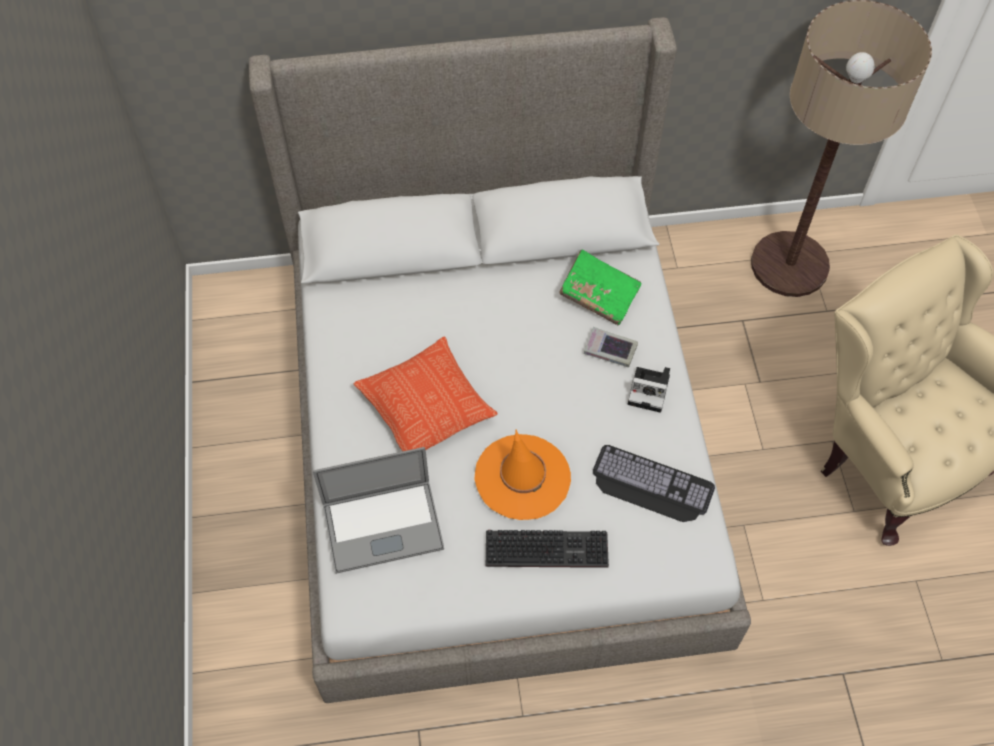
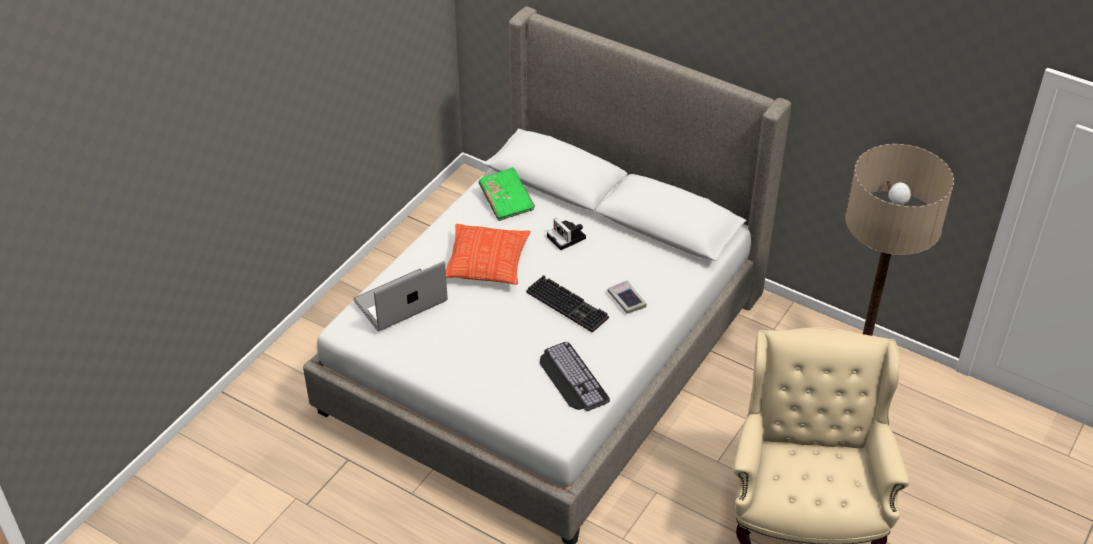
camera: 40 degrees right, 15 degrees down
(382, 526) = (400, 301): laptop -> laptop turned 120 degrees clockwise
(522, 477) = (502, 327): orange hat -> none
(548, 547) = (478, 368): keyboard -> keyboard (569, 305)
(599, 295) = (652, 269): green book -> green book (506, 201)
(650, 390) = (627, 333): camera -> camera (567, 238)

